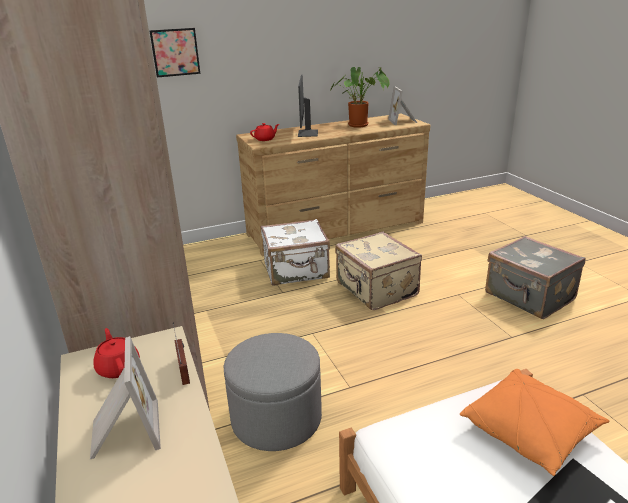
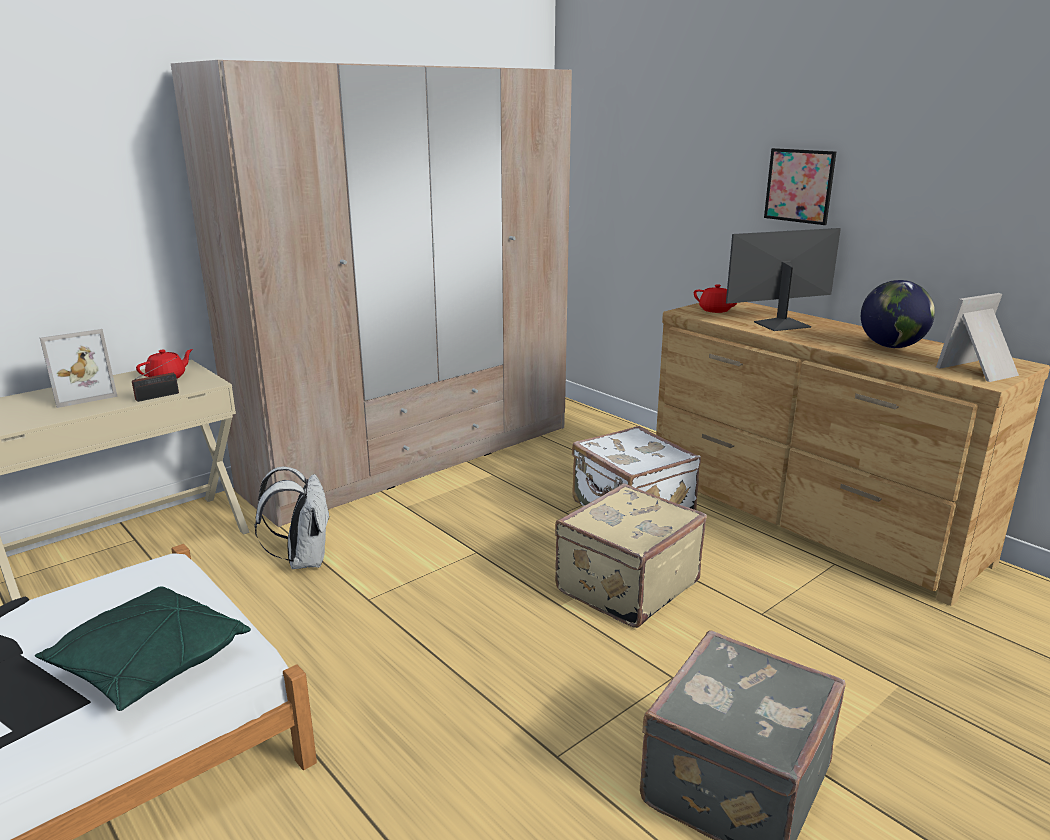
camera: 70 degrees right, 5 degrees down
(175, 52) = (676, 161): picture -> picture (799, 186)
(276, 418) = (303, 560): grey ottoman -> white backpack
(360, 125) = (891, 346): potted plant -> globe
(530, 431) = (149, 665): orange pillow -> green pillow

